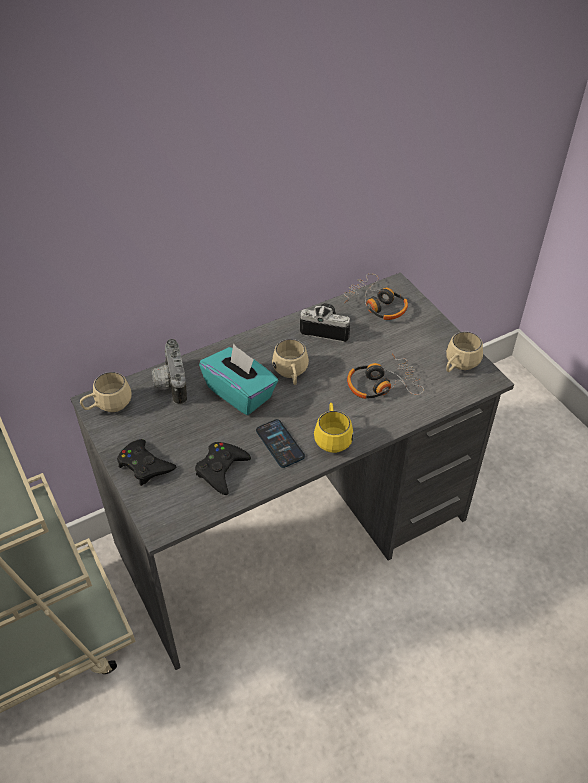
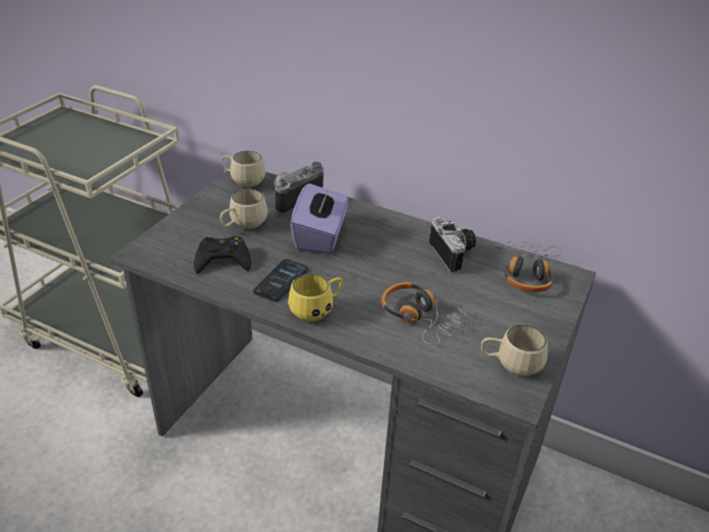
camera: 55 degrees right, 10 degrees down
(145, 465) = (196, 221): black game controller -> none
(240, 393) = (320, 236): turquoise tissue box -> purple tissue box
(291, 375) = (371, 256): beige mug -> beige mug (243, 226)

